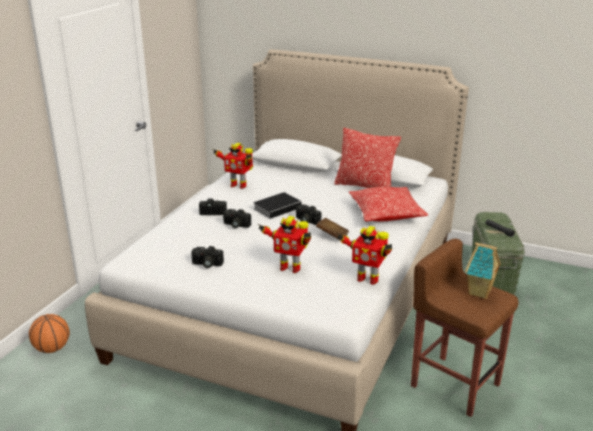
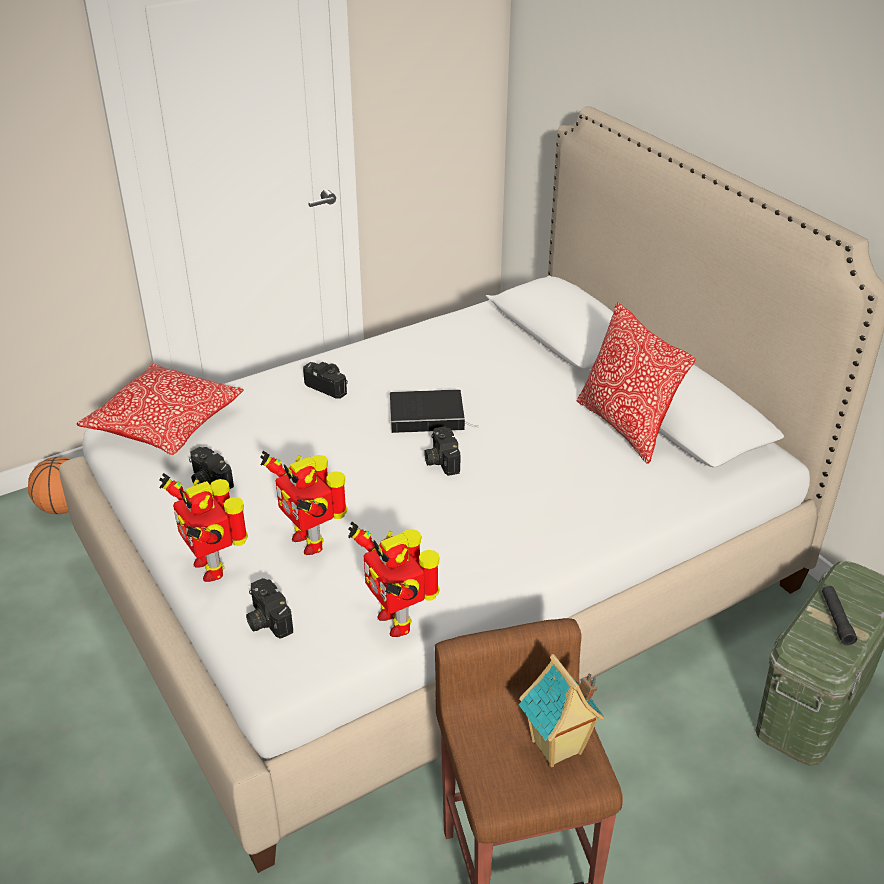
camera: 35 degrees right, 10 degrees up
(235, 225) = (327, 425): camera -> camera (266, 620)
(238, 185) = (423, 347): toy robot -> toy robot (212, 566)
(332, 236) = (445, 508): brown book -> none
(386, 214) = (591, 500): pillow -> pillow (165, 424)

